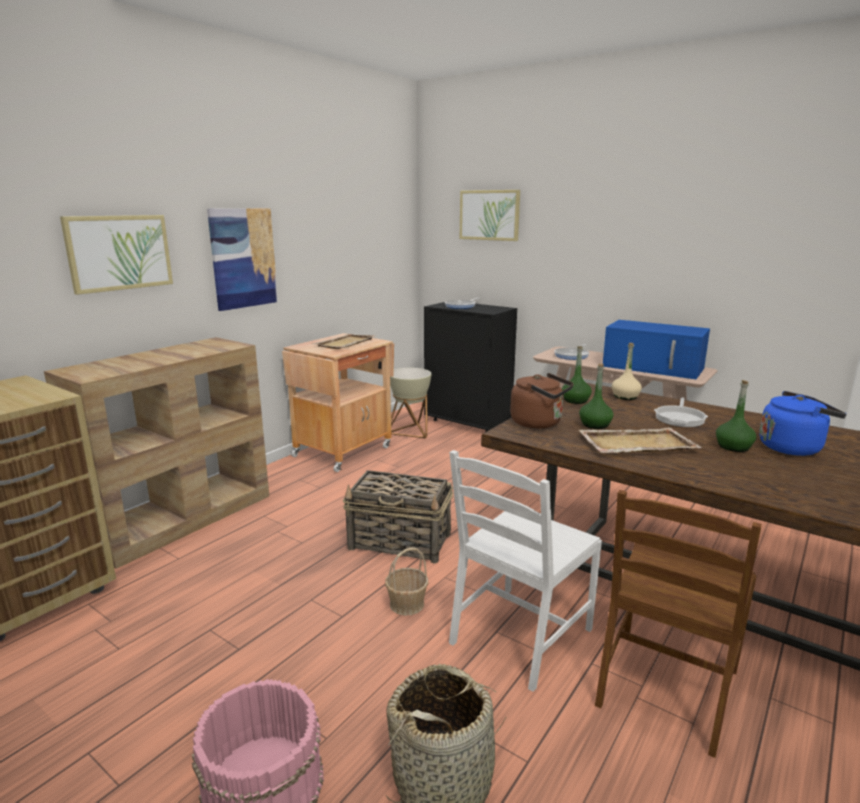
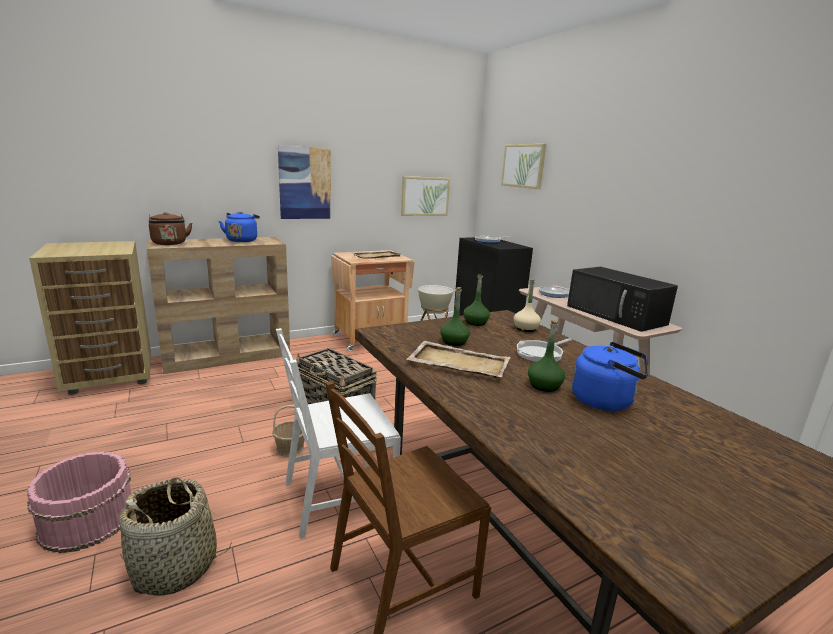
camera: 25 degrees right, 0 degrees up
(119, 252) = (207, 170): picture -> picture (425, 196)
(186, 349) = (242, 240): none -> blue kettle
(539, 423) = (412, 331): brown kettle -> brown kettle (170, 244)
(654, 367) = (617, 315): blue microwave -> black microwave

